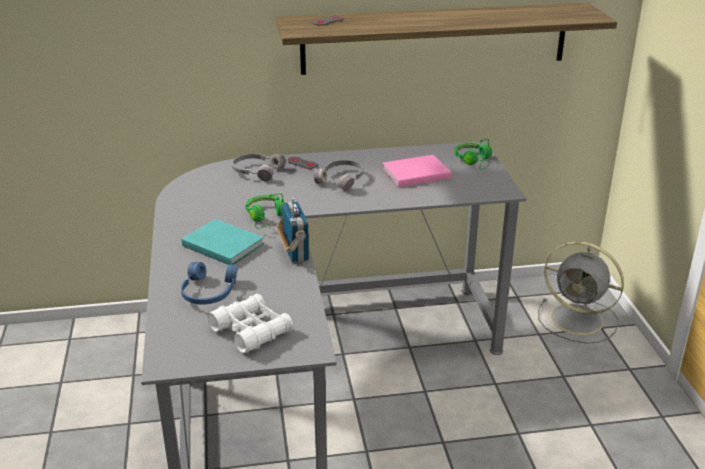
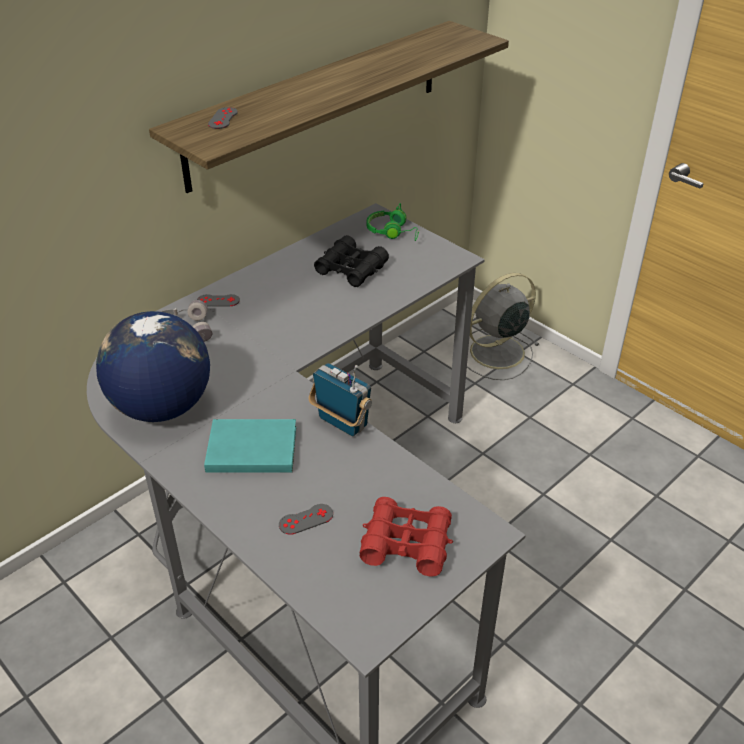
camera: 35 degrees left, 10 degrees up
(199, 205) = (161, 407): none -> globe
(208, 292) = (306, 519): blue headphones -> grey game controller
(251, 330) = (406, 543): white binoculars -> red binoculars
(266, 217) = (258, 390): green headphones -> none
(341, 180) = (286, 306): grey headphones -> none
(414, 173) = (351, 269): pink book -> black binoculars
(579, 320) = (495, 353): grey fan -> grey fan turned 150 degrees clockwise

